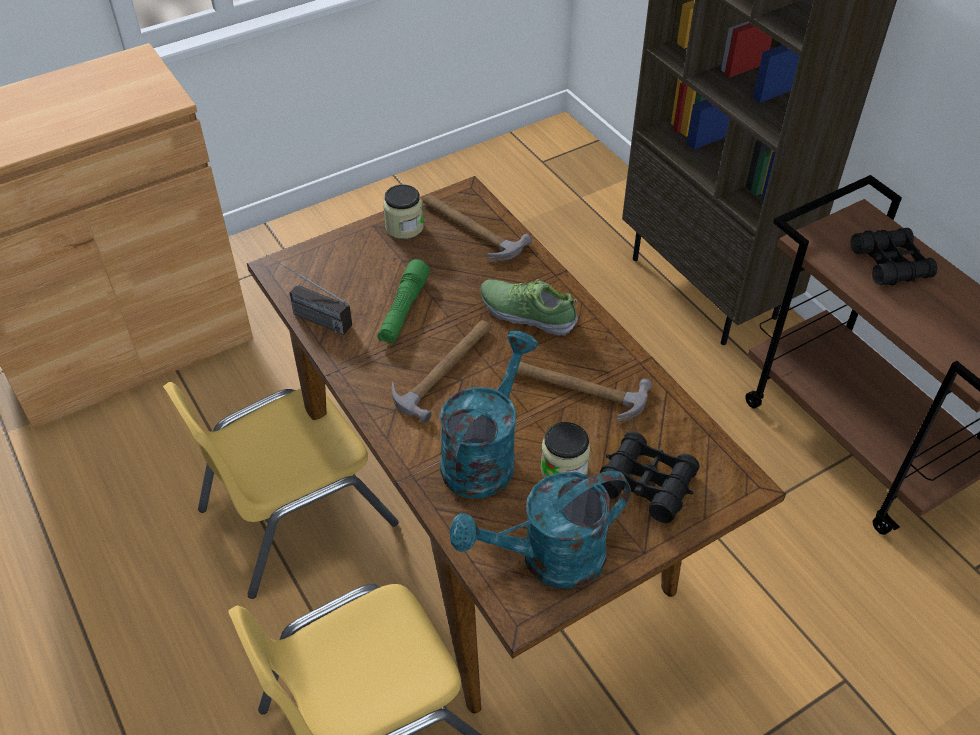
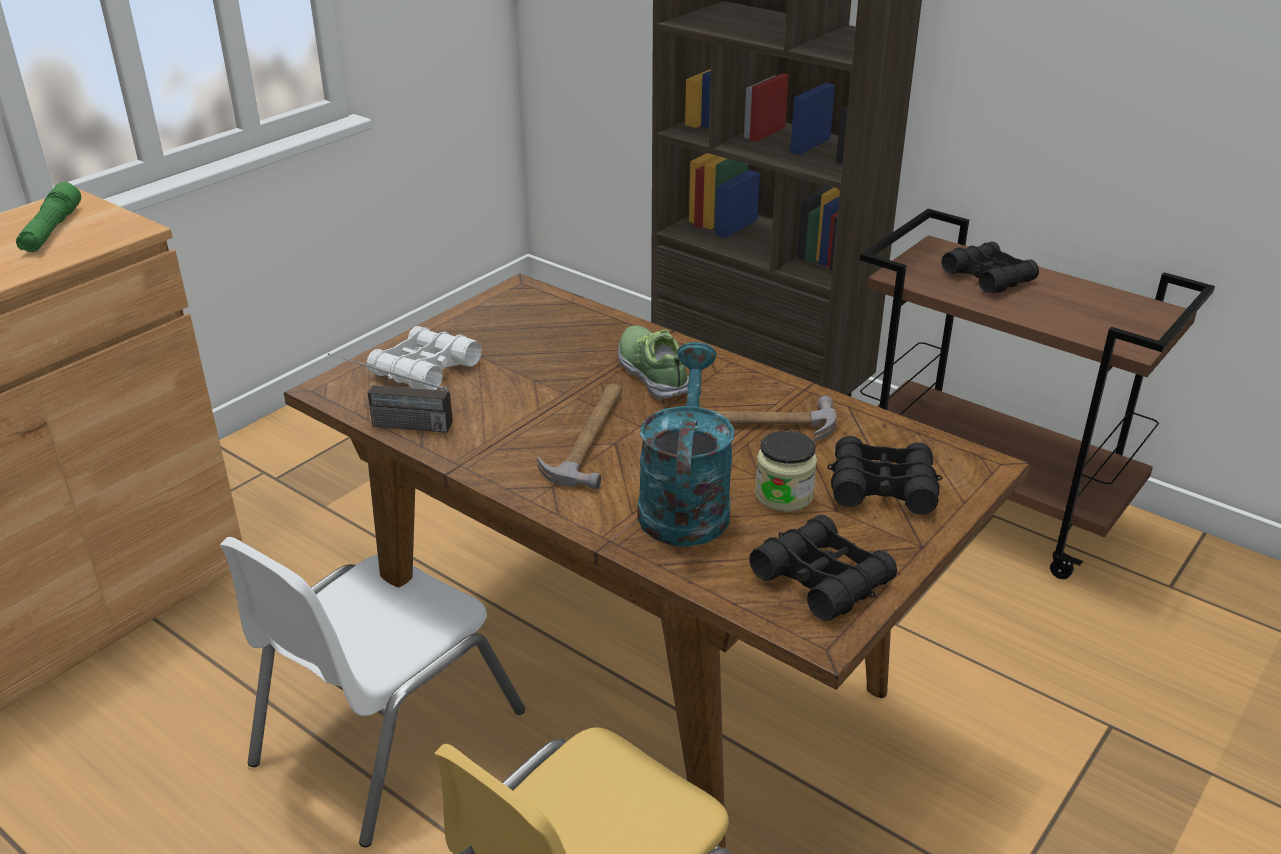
camera: 20 degrees left, 15 degrees down
(295, 515) = (385, 737): yellow chair -> white chair
(355, 266) = (425, 370): none -> white binoculars
(404, 227) = (464, 327): jar -> none
(404, 310) = (507, 397): green flashlight -> green flashlight (52, 230)
(470, 229) = (542, 316): hammer -> none
(527, 313) = (653, 372): shoe -> shoe turned 60 degrees clockwise
(548, 560) = (822, 579): turquoise watering can -> black binoculars

